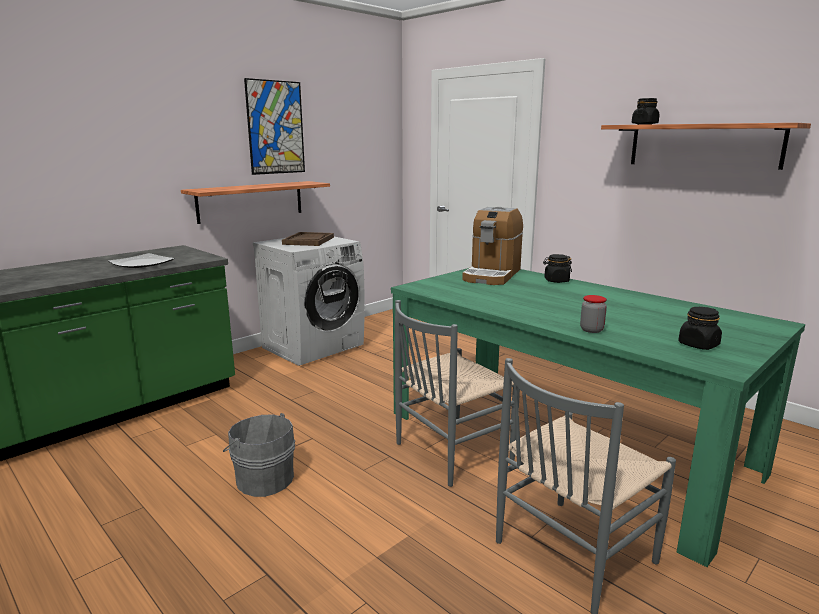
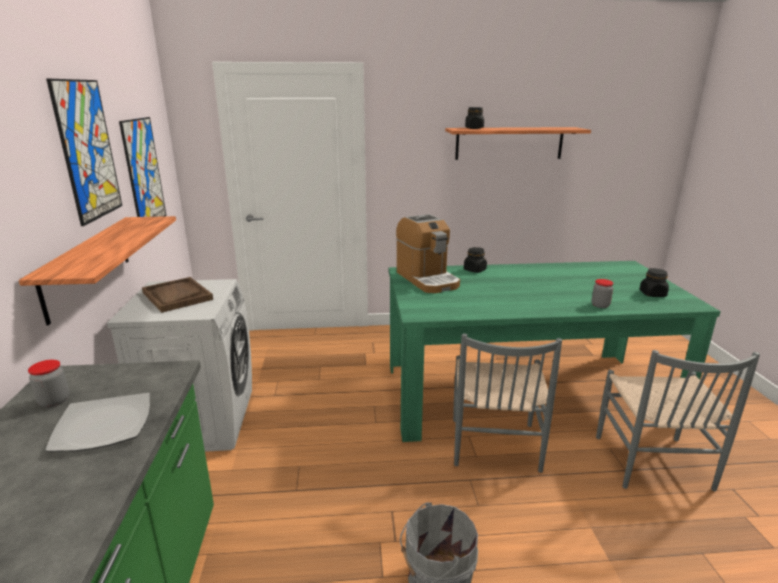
camera: 50 degrees left, 5 degrees up
(154, 253) = (54, 401): none -> jar
(346, 155) = (144, 173): none -> picture

